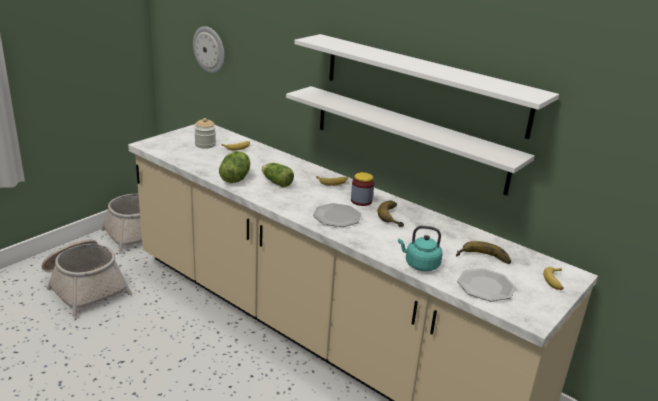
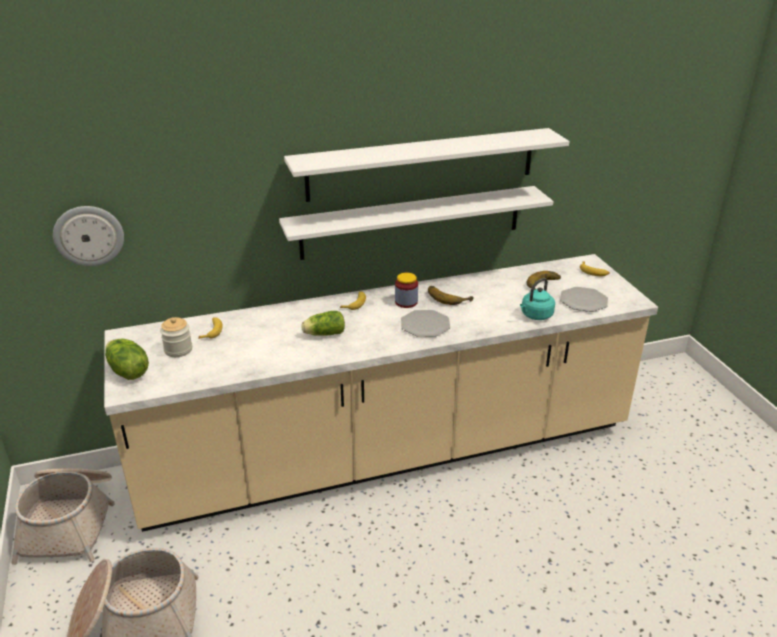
camera: 55 degrees left, 5 degrees up
(235, 178) = (289, 356): lettuce -> lettuce (128, 372)

